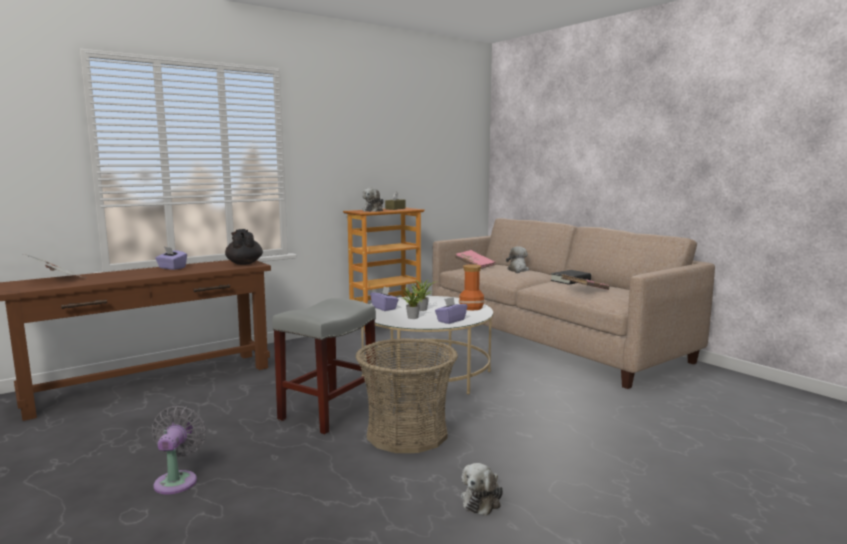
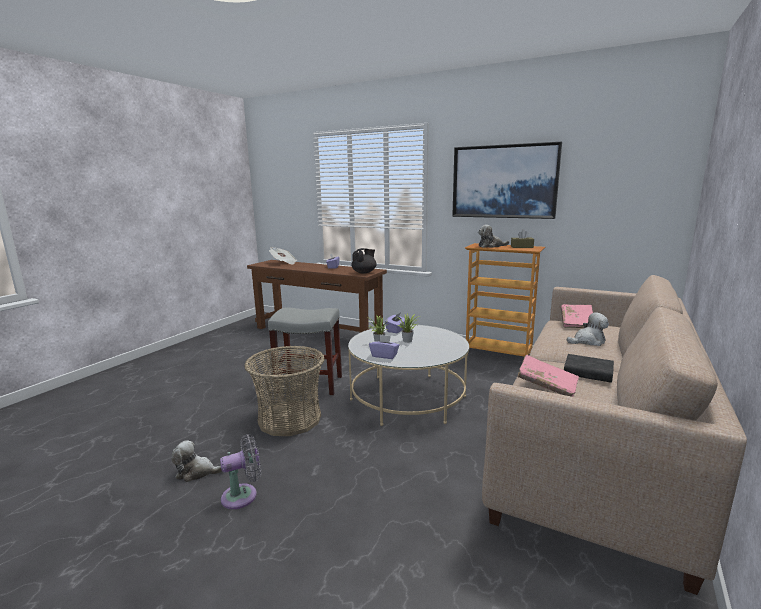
camera: 65 degrees right, 5 degrees up
(177, 480) = (207, 376): grey fan -> grey fan (243, 495)
(364, 143) = (504, 181): none -> picture
(471, 308) = (437, 355): vase -> none

